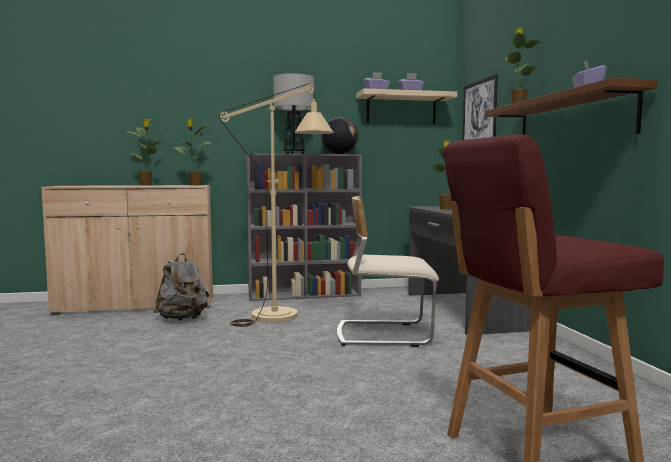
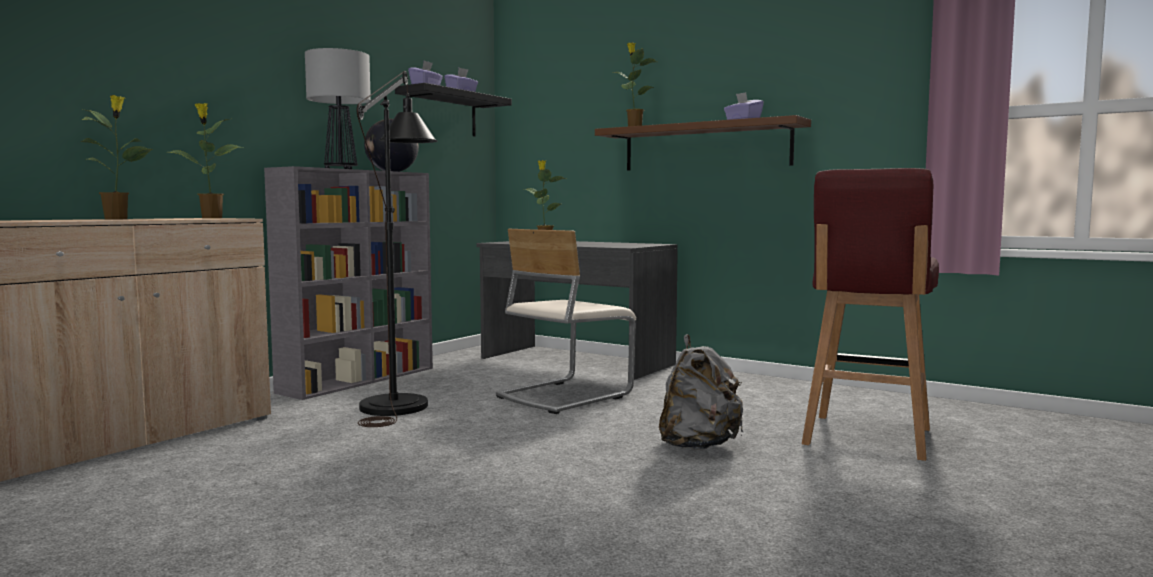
camera: 45 degrees left, 0 degrees up
(183, 319) = (276, 438): grey backpack -> grey backpack (698, 446)
(285, 313) = (399, 401): beige floor lamp -> black floor lamp
(401, 109) = (442, 113): beige shelf -> black shelf
(479, 116) = (541, 132): picture -> none

